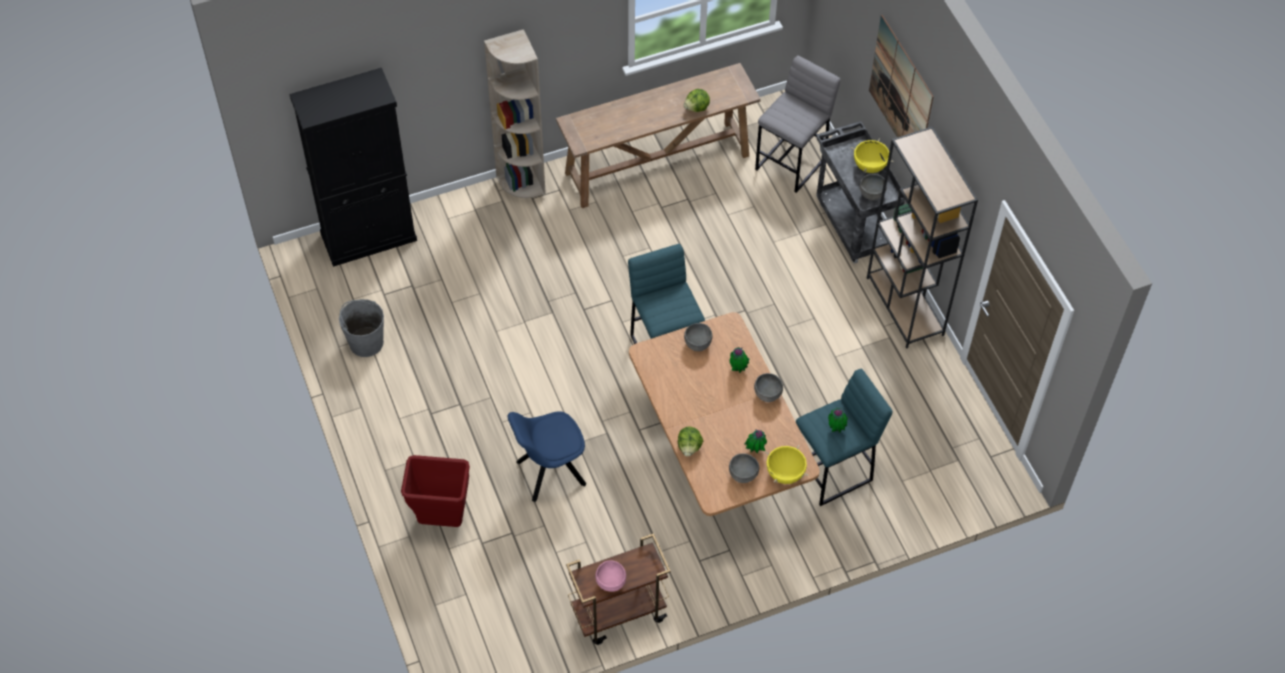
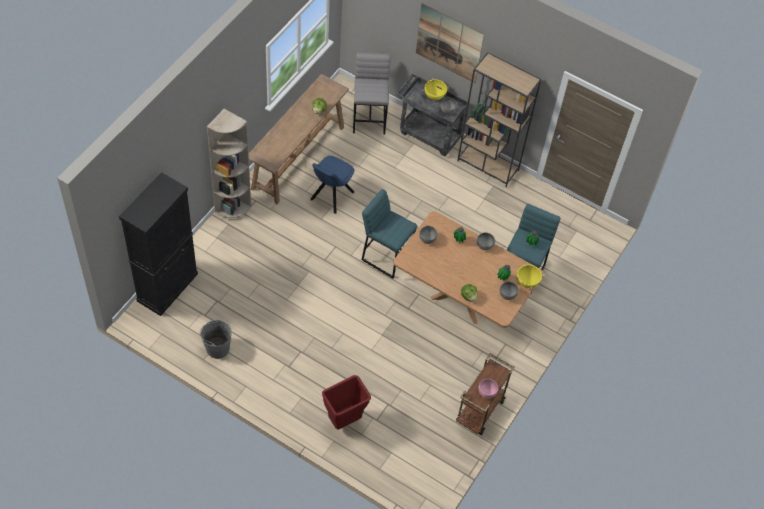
camera: 40 degrees left, 0 degrees up
(550, 473) = (381, 359): blue chair -> blue chair (331, 196)

